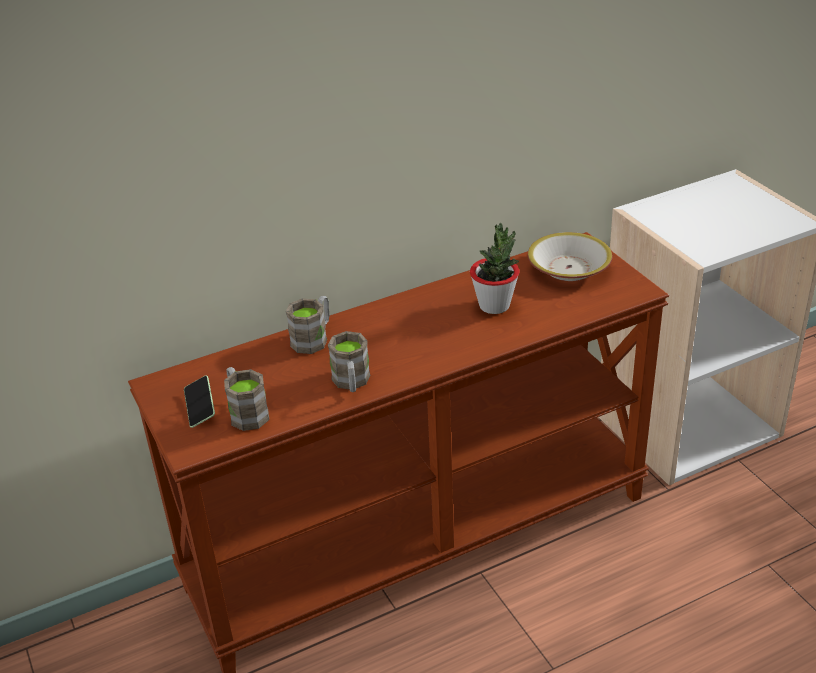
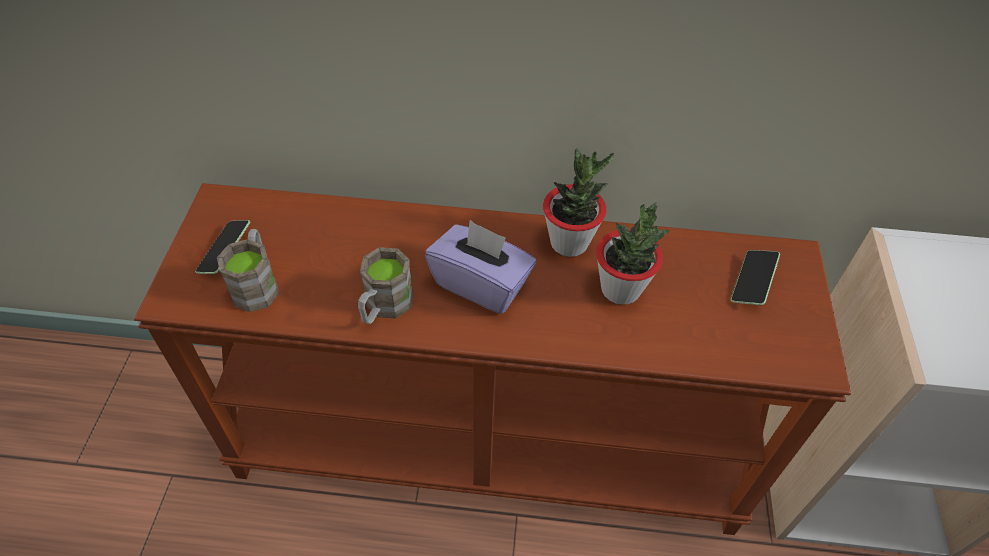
camera: 30 degrees right, 15 degrees up
(313, 338) = (400, 227): brown mug -> none
(403, 342) = (481, 284): none -> purple tissue box
(438, 297) = (569, 242): none -> potted plant
(569, 268) = (752, 283): bowl -> phone

